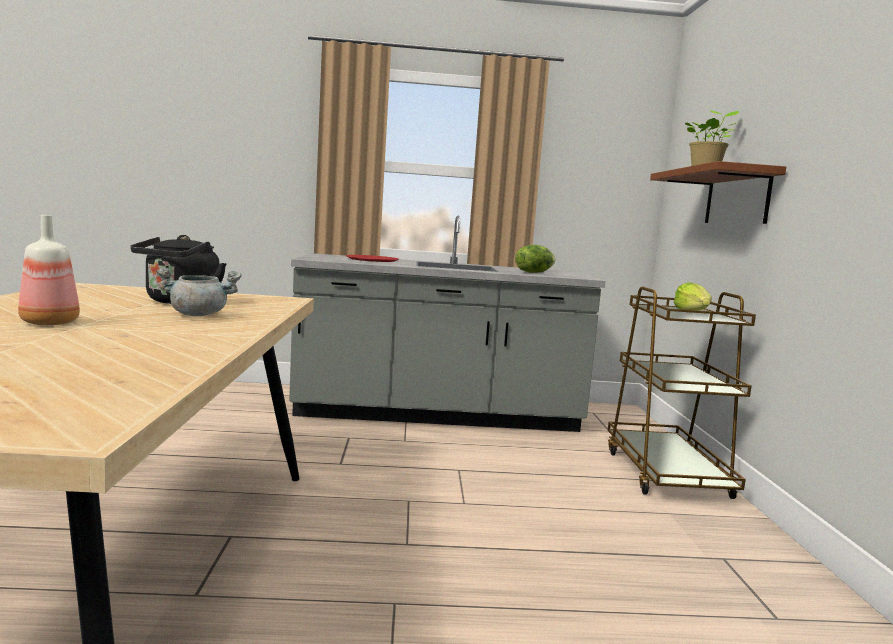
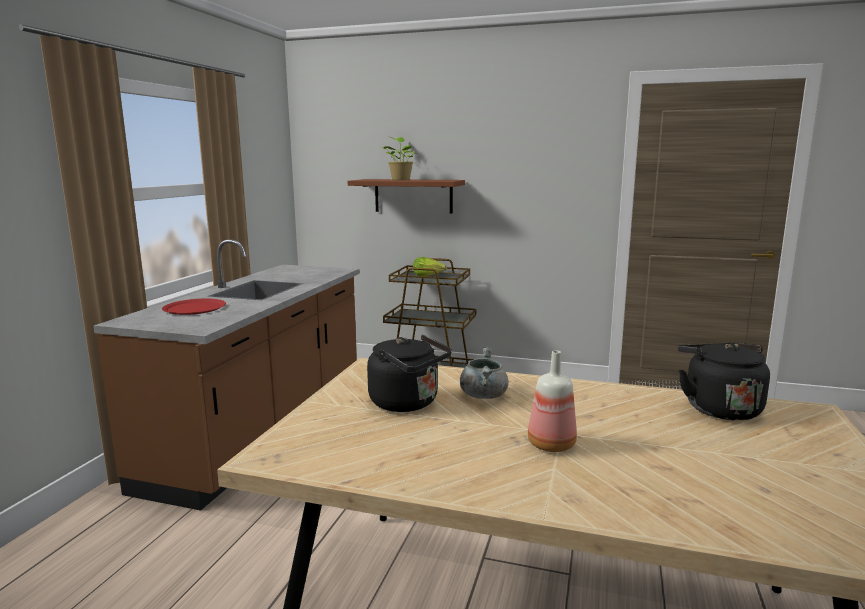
camera: 70 degrees left, 5 degrees up
(124, 379) = (718, 408): none -> black kettle
(437, 414) = (264, 431): grey counter -> brown counter
(533, 272) = (308, 276): lettuce -> none

